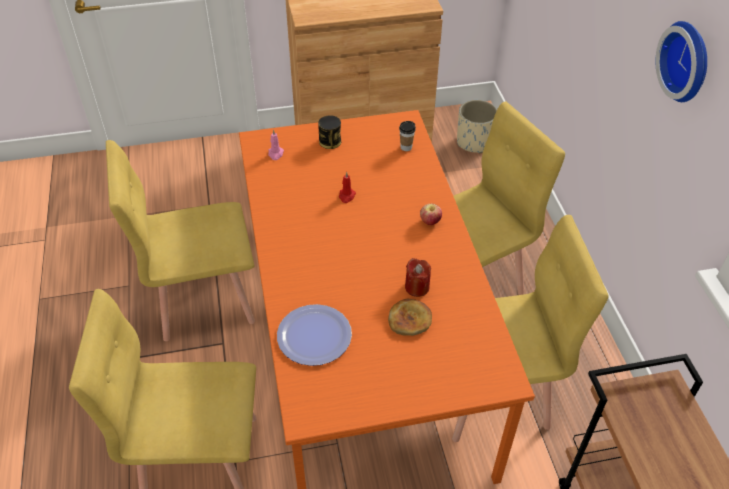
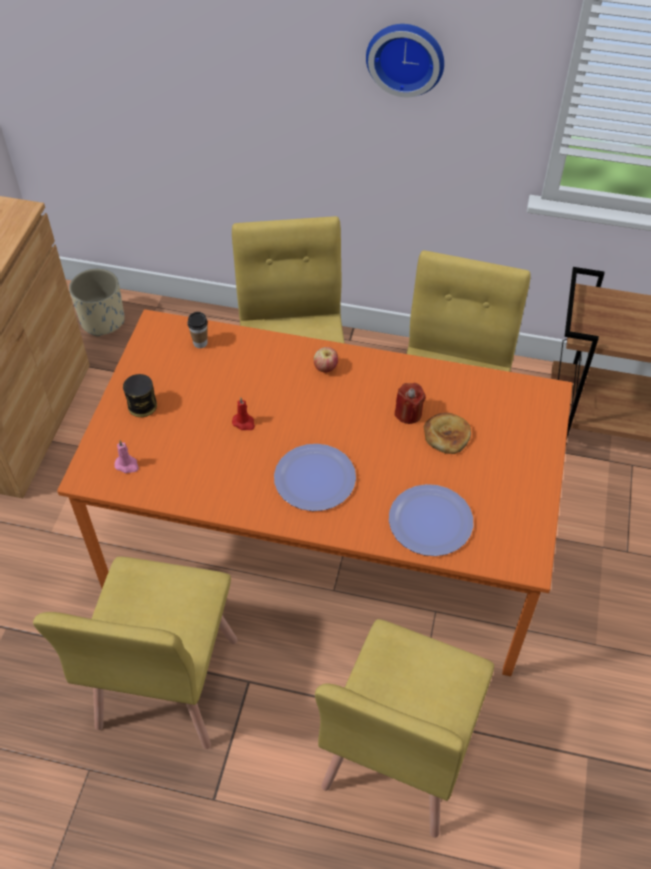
camera: 65 degrees left, 5 degrees up
(318, 252) = (315, 478): none -> plate

